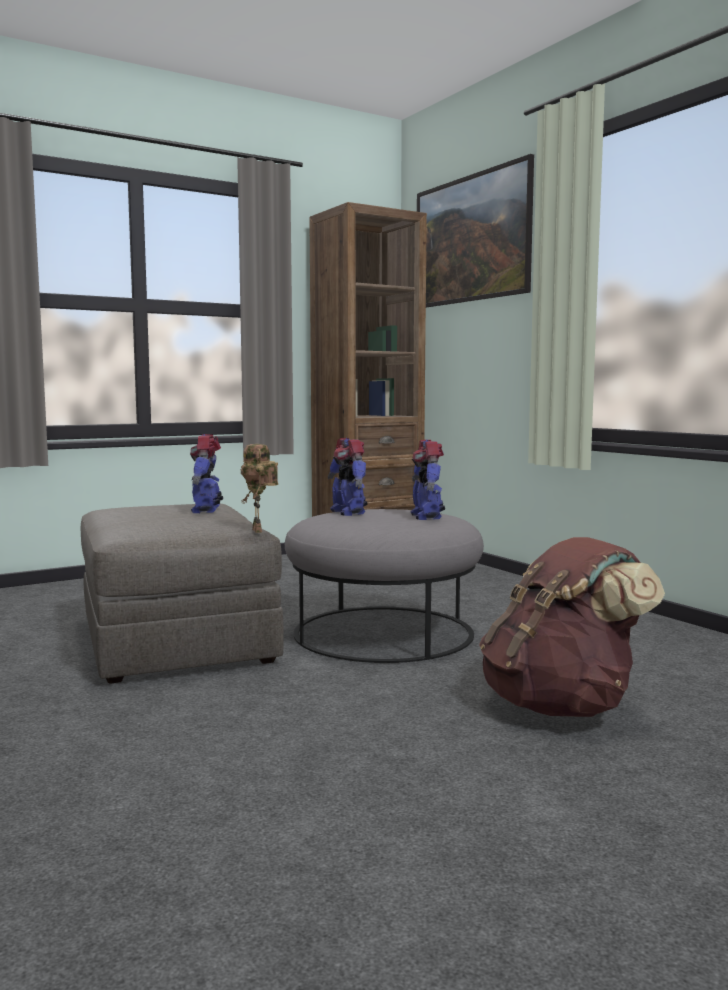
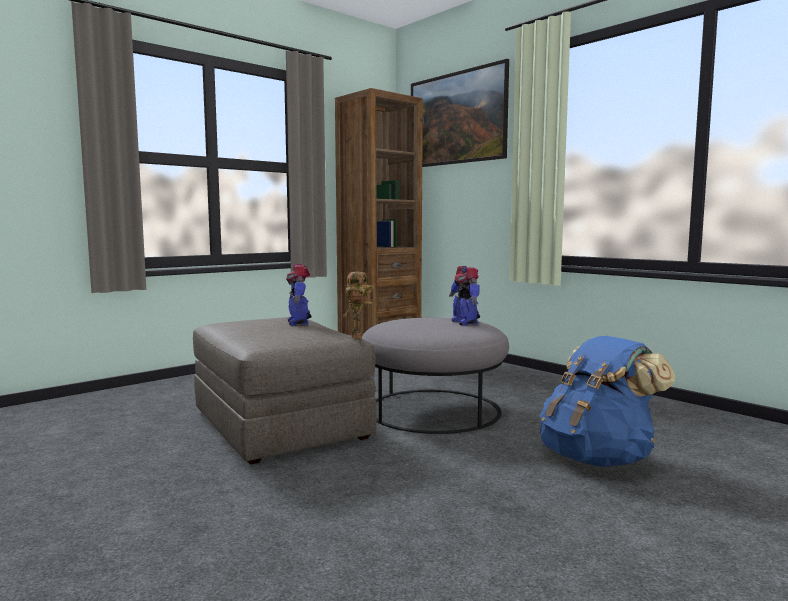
camera: 10 degrees left, 0 degrees up
(348, 512) = (403, 321): toy robot -> none
(562, 706) = (597, 458): brown backpack -> blue backpack

